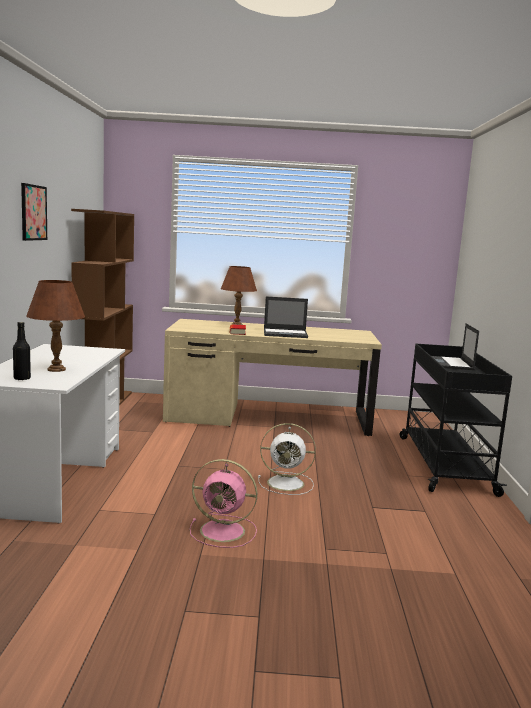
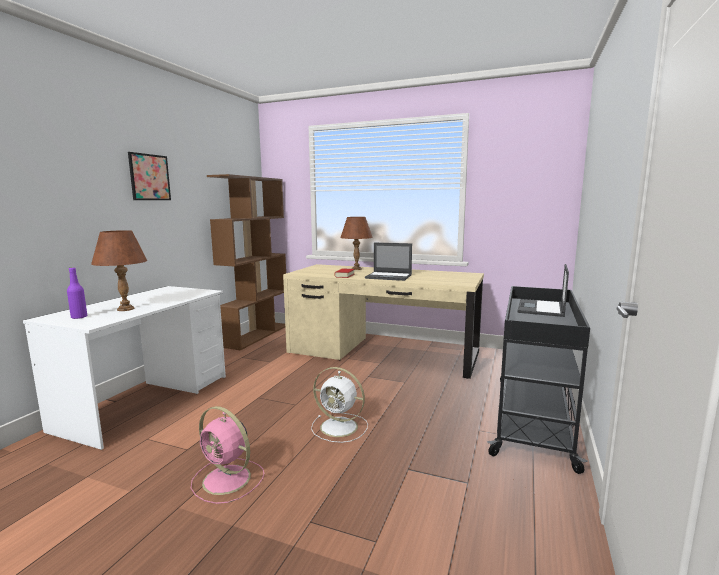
camera: 20 degrees right, 0 degrees up
(22, 378) = (79, 317): black bottle -> purple bottle

